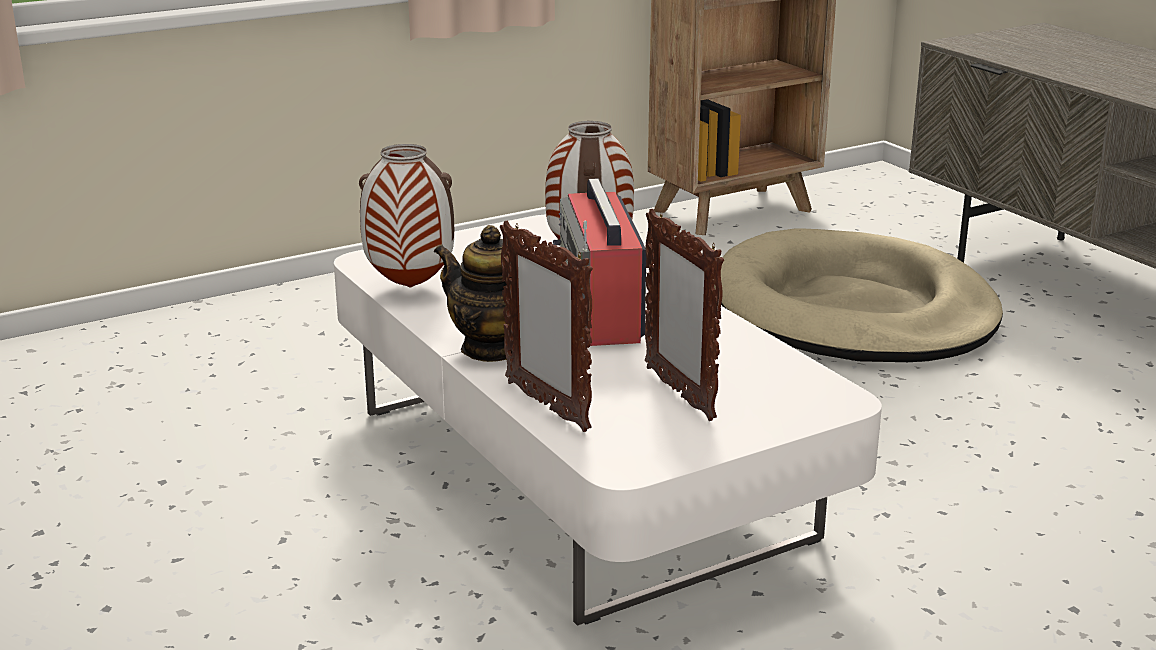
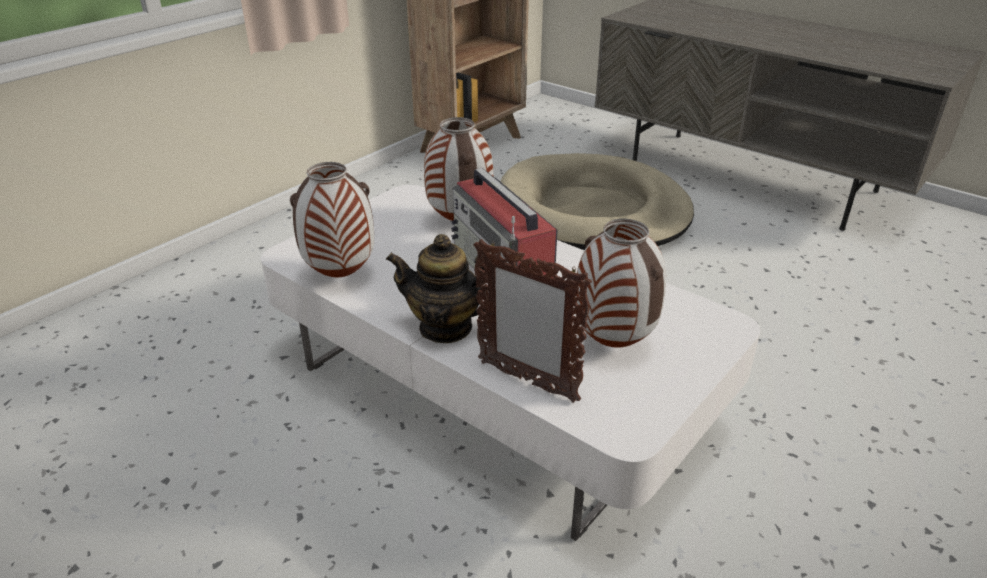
camera: 20 degrees left, 10 degrees up
(679, 393) = (615, 344): picture frame -> vase

